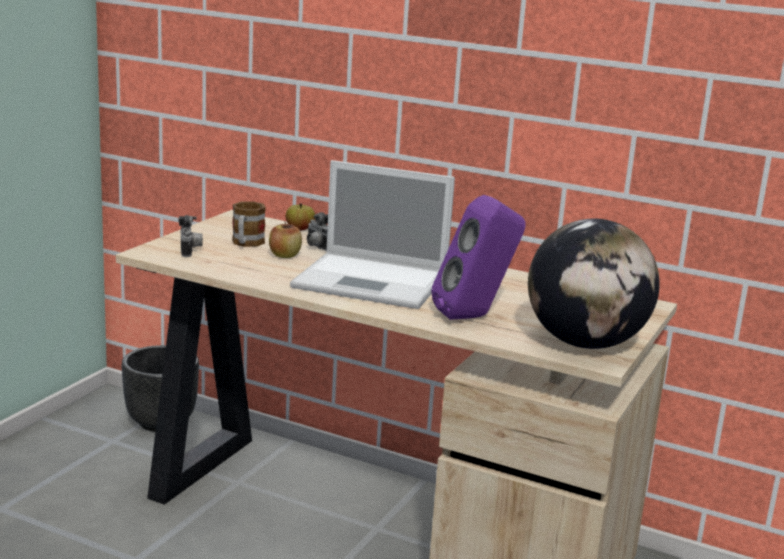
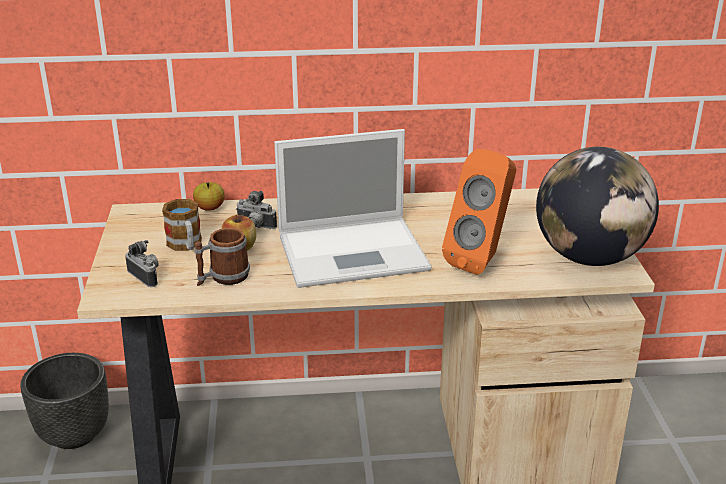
camera: 30 degrees left, 10 degrees up
(243, 267) = (223, 278): none -> mug
(475, 316) = (481, 261): purple speaker -> orange speaker

